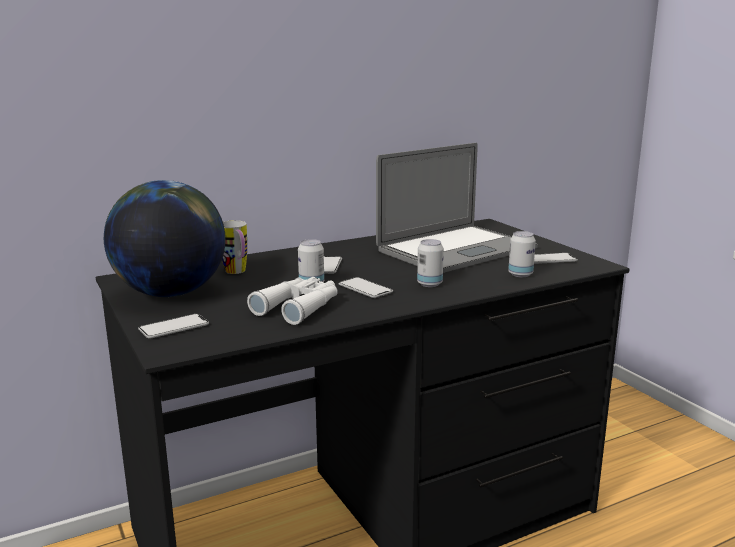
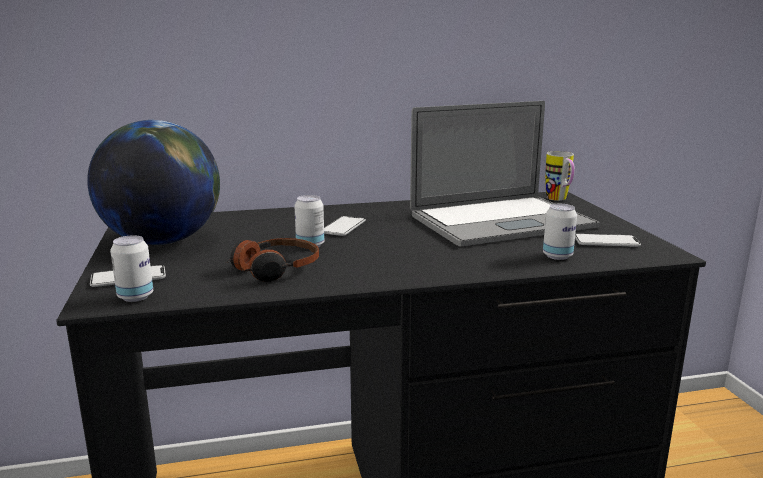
camera: 15 degrees right, 0 degrees up
(237, 272) = (247, 226): mug -> mug (559, 200)
(299, 307) = (274, 269): white binoculars -> headphones
(365, 289) = (363, 256): phone -> none
(429, 284) = (440, 257): can -> can (135, 296)

